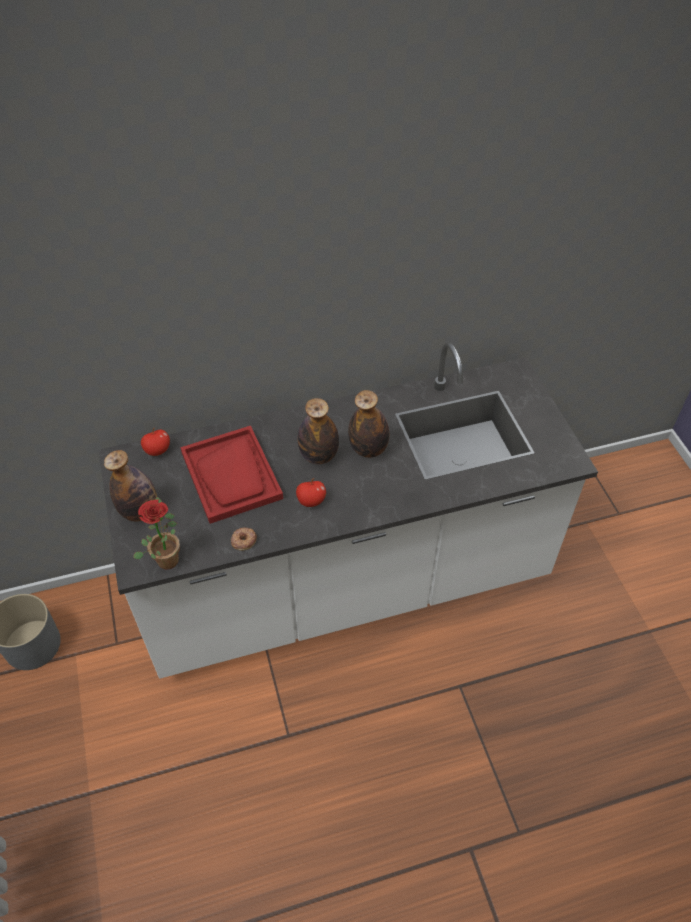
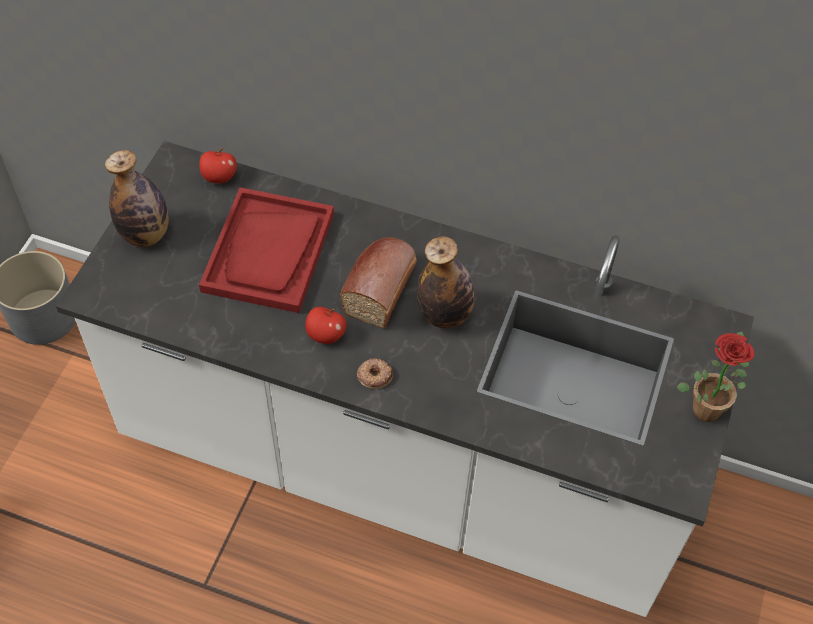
camera: 35 degrees right, 5 degrees up
(166, 556) = (128, 300): potted plant -> potted plant (706, 404)
(243, 540) = (217, 333): donut -> donut (374, 375)
(319, 456) = (381, 287): bottle -> bread

